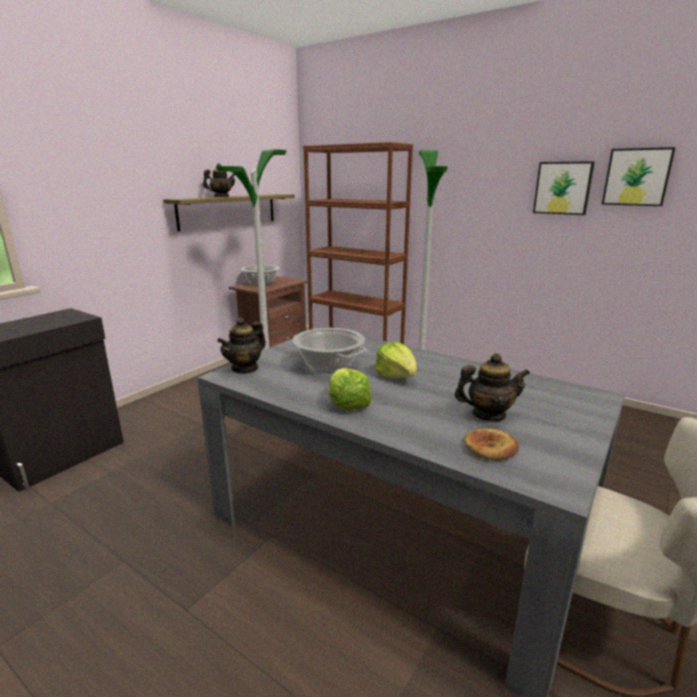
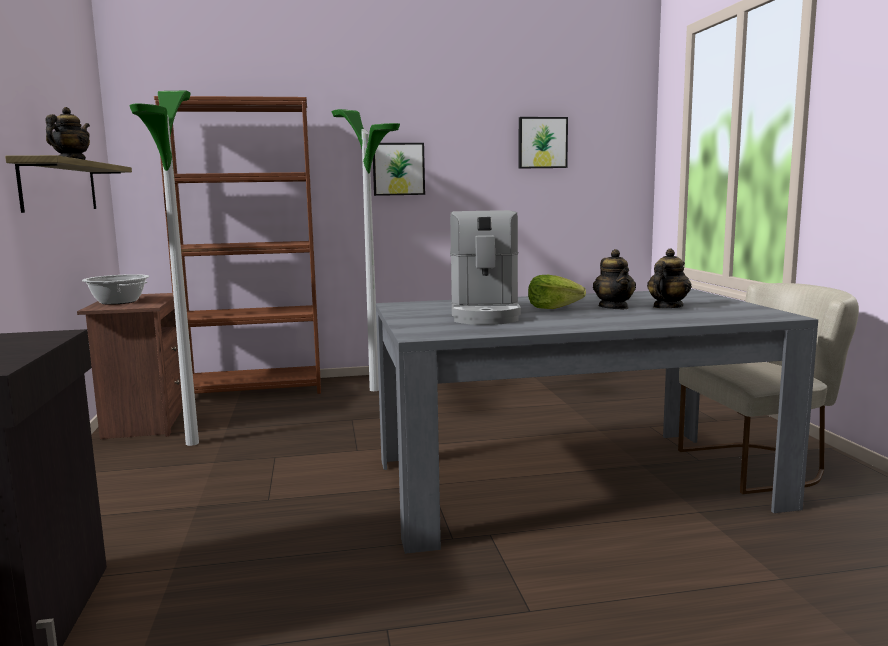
camera: 45 degrees left, 10 degrees down
(245, 368) = (421, 330): teapot -> teapot (614, 307)
(329, 365) = (484, 314): cooking pot -> coffee machine
(347, 403) = (577, 322): lettuce -> none
(490, 448) = (714, 315): bread -> none
(563, 188) = (481, 154): picture -> picture (398, 169)

